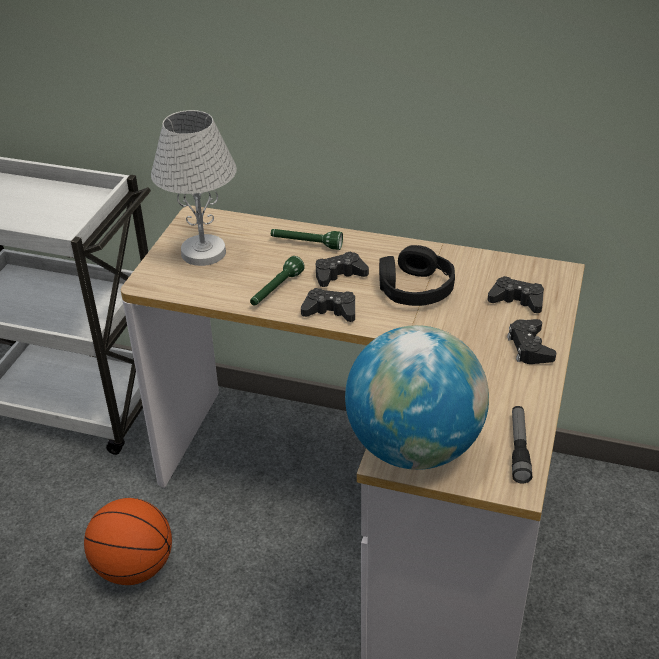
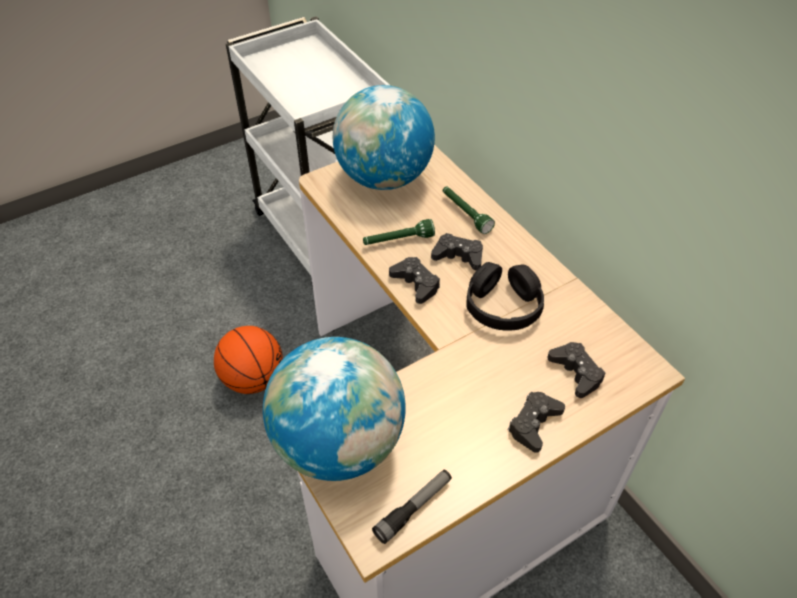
camera: 40 degrees right, 10 degrees up
(203, 253) = (384, 178): white table lamp -> globe

